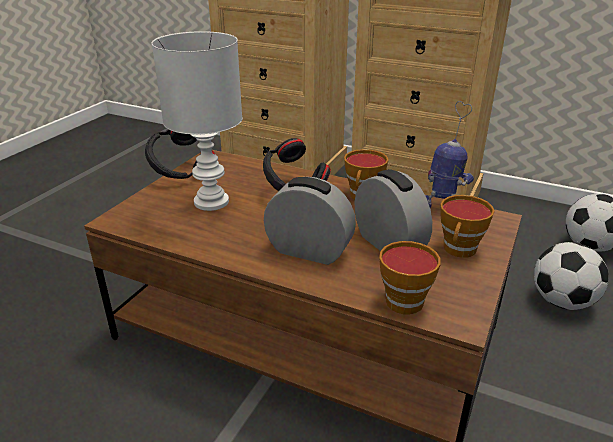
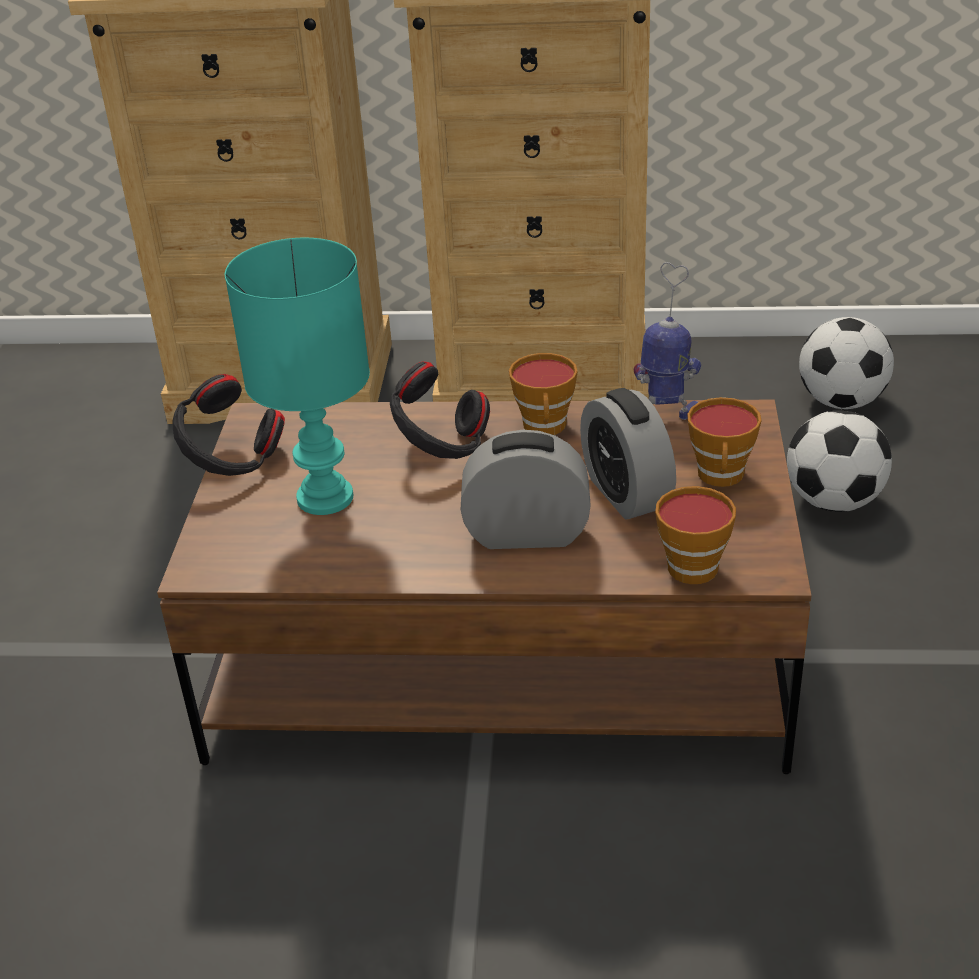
camera: 20 degrees left, 5 degrees up
(212, 202) = (327, 498): white table lamp -> turquoise table lamp
(388, 244) = (626, 493): alarm clock -> alarm clock turned 150 degrees counterclockwise

